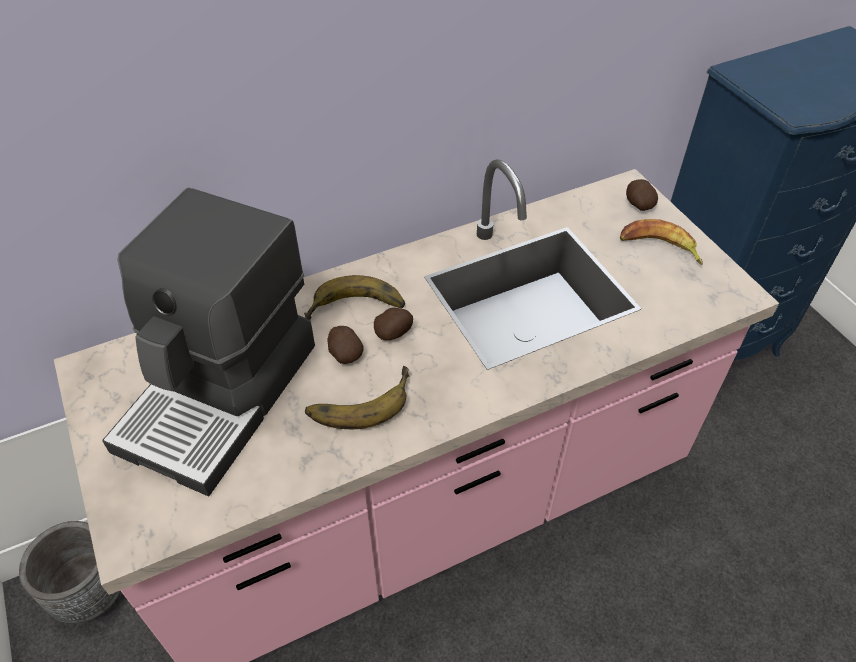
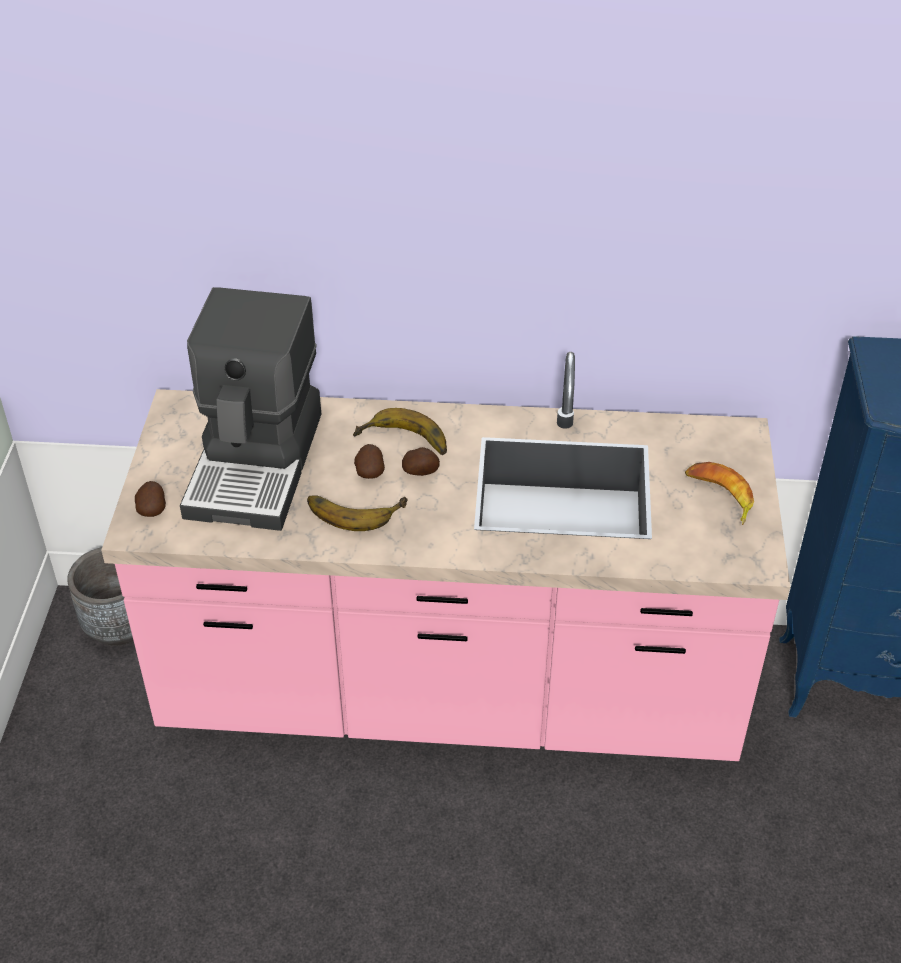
camera: 30 degrees right, 5 degrees down
(222, 395) = (257, 463): coffee machine -> coffee machine turned 45 degrees counterclockwise
(638, 204) = (736, 451): potato -> potato (152, 508)

